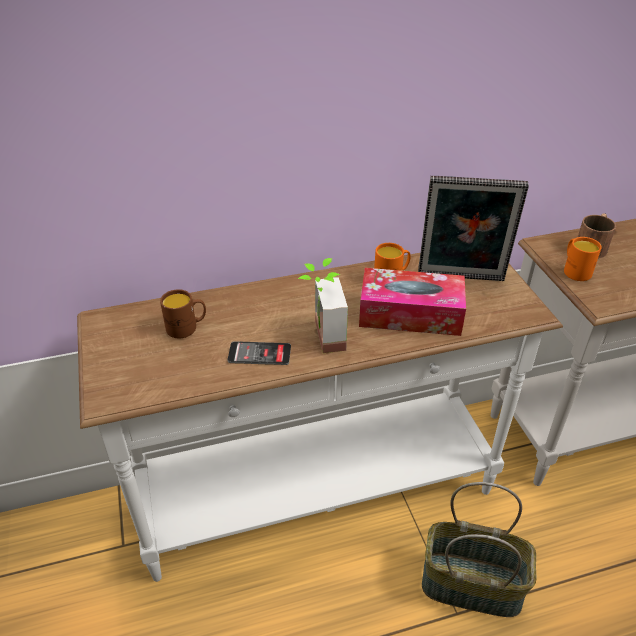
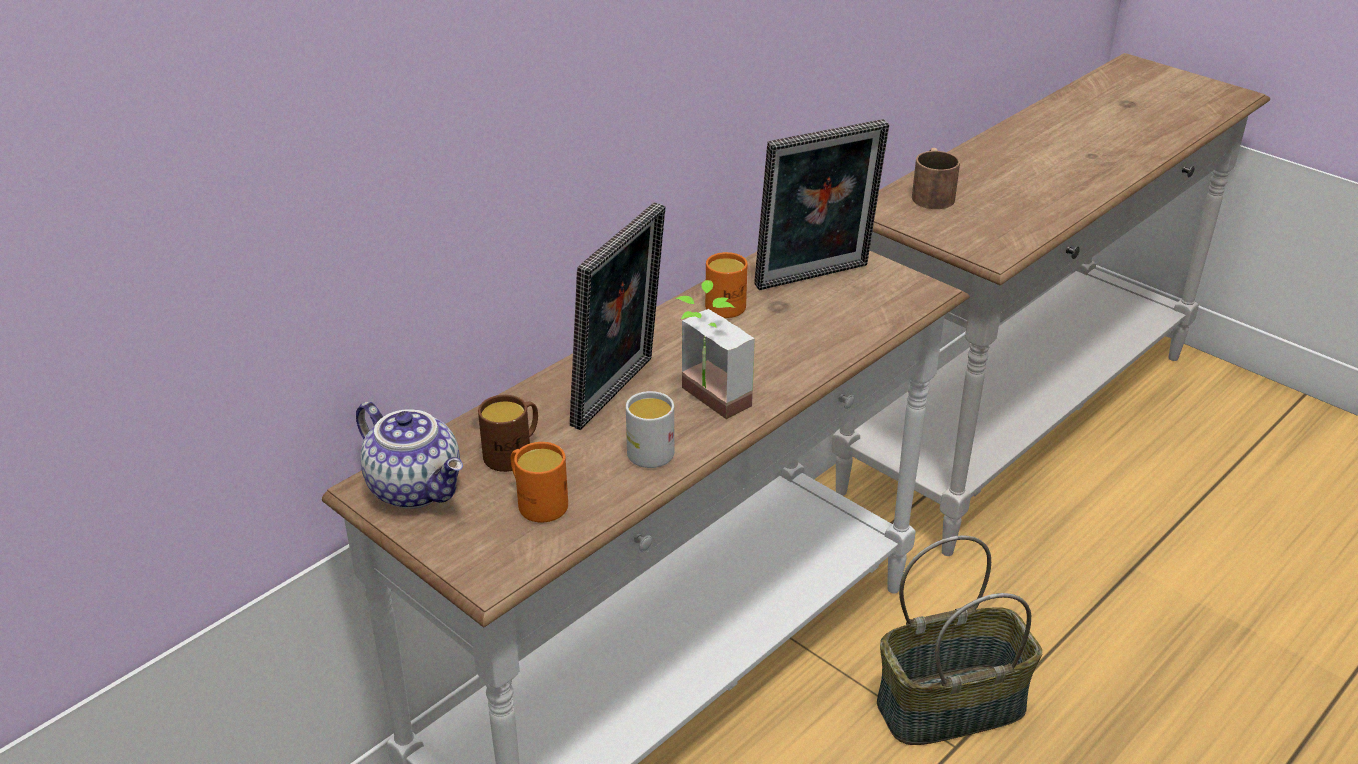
camera: 30 degrees left, 5 degrees down
(121, 329) = (417, 488): none -> teapot
(259, 354) = (646, 449): phone -> white mug
(276, 313) = (619, 394): none -> picture frame
(410, 314) = (791, 338): tissue box -> none
(574, 270) = (935, 228): orange mug -> orange mug (537, 502)

